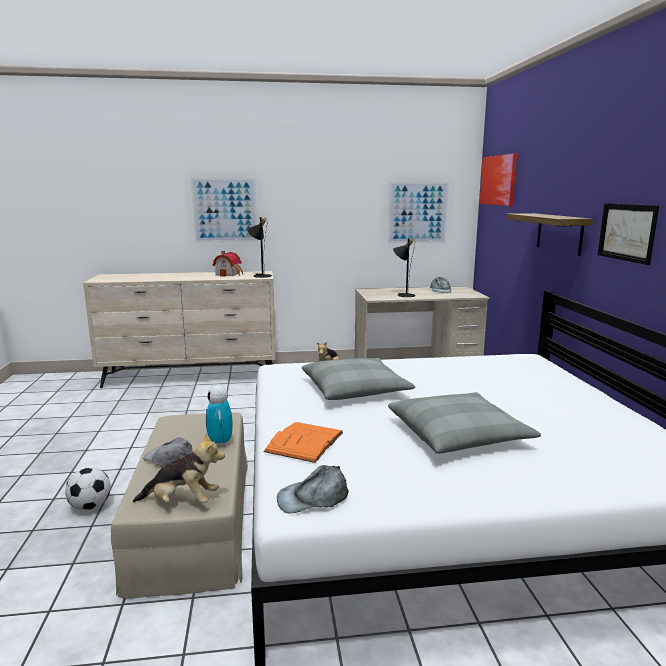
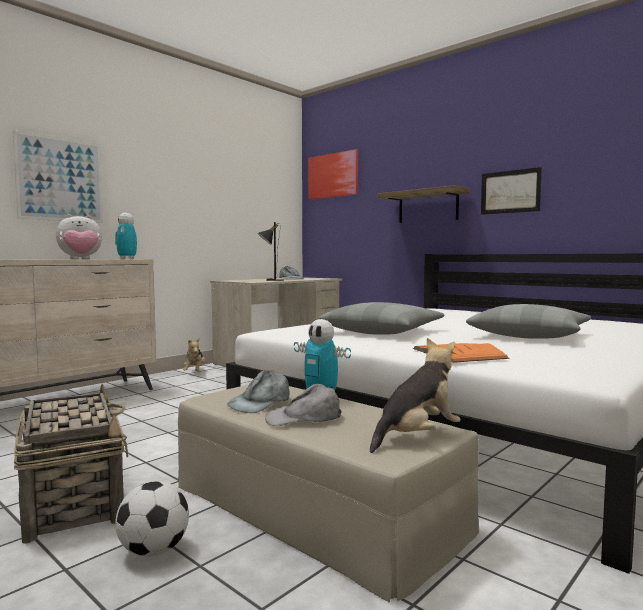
camera: 40 degrees left, 10 degrees down
(111, 458) = (73, 500): none -> basket
(229, 274) = (80, 259): toy house -> plush toy
(260, 275) = (127, 259): black table lamp -> toy robot
(313, 498) = (578, 370): grey cap -> grey cap (261, 403)
(417, 212) = (258, 204): picture -> none

